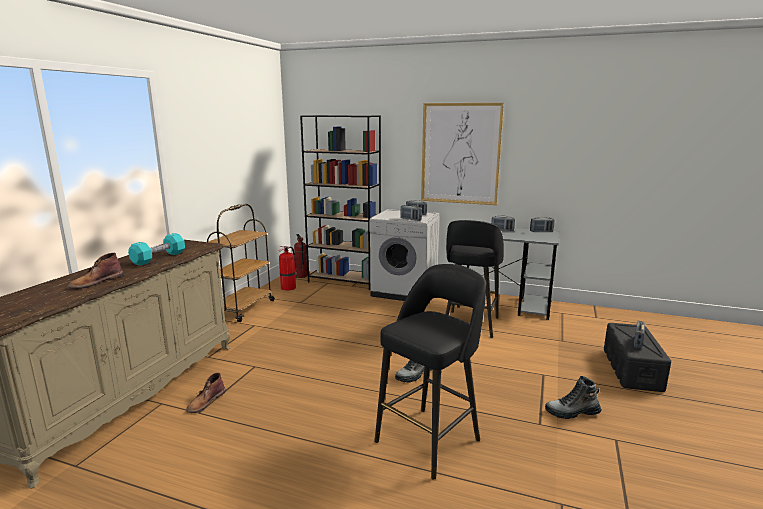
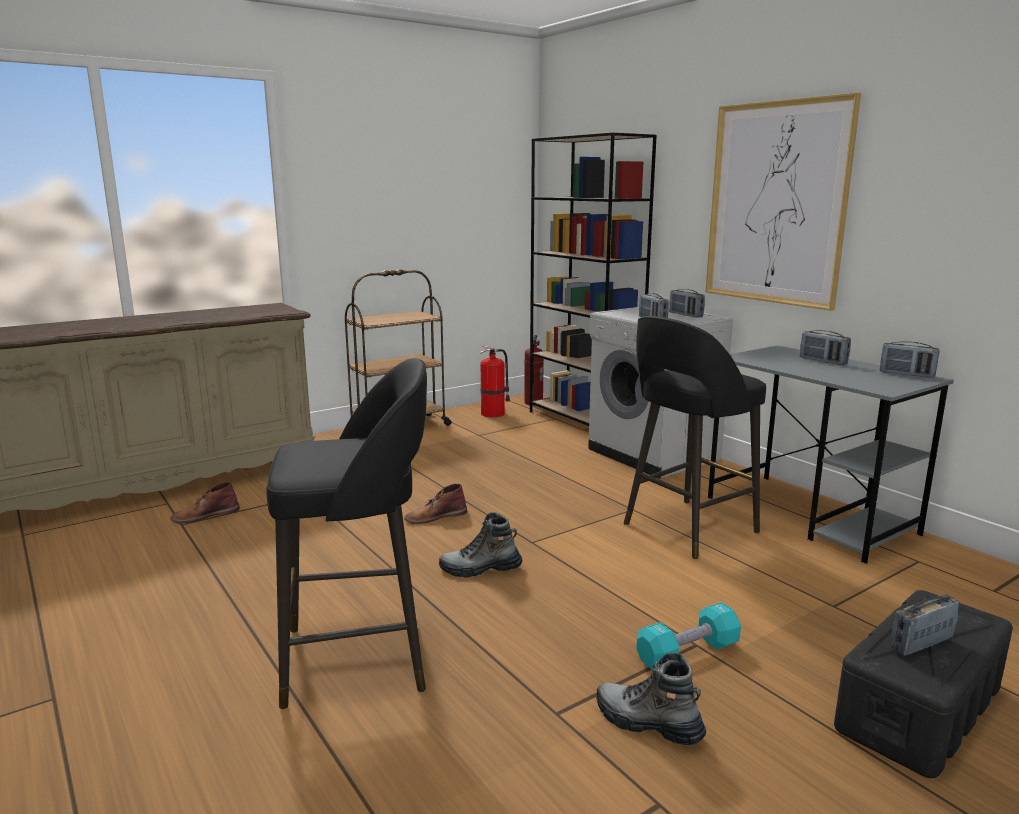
camera: 35 degrees right, 0 degrees up
(96, 282) = (98, 327): brown boot -> brown boot (435, 516)
(159, 258) = (207, 316): turquoise dumbbell -> turquoise dumbbell (687, 653)

